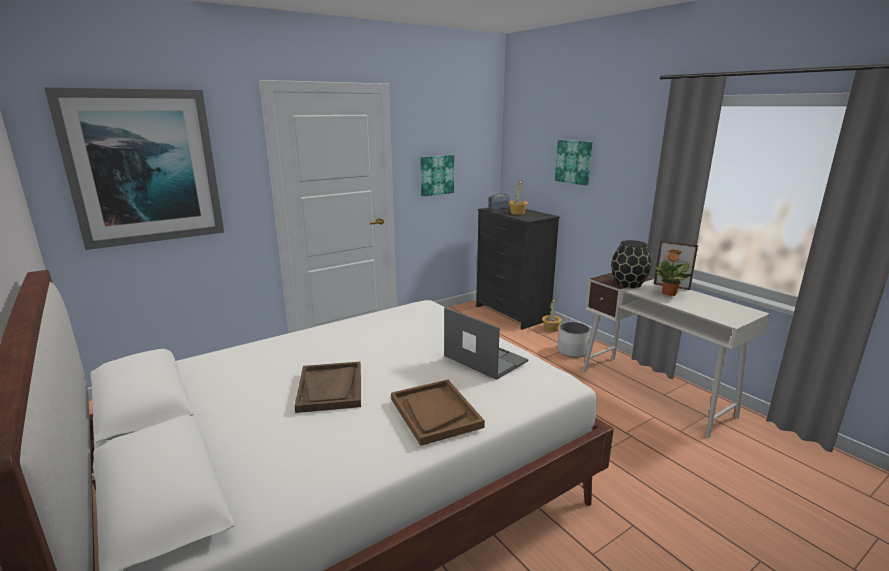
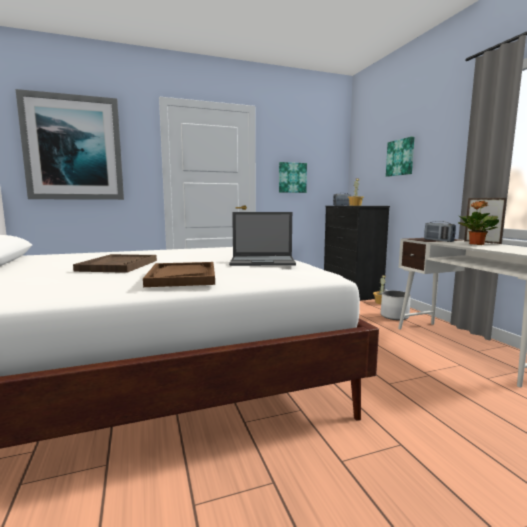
camera: 15 degrees right, 10 degrees down
(484, 358) = (263, 261): laptop -> laptop turned 120 degrees clockwise
(629, 284) = (438, 240): black vase -> radio

